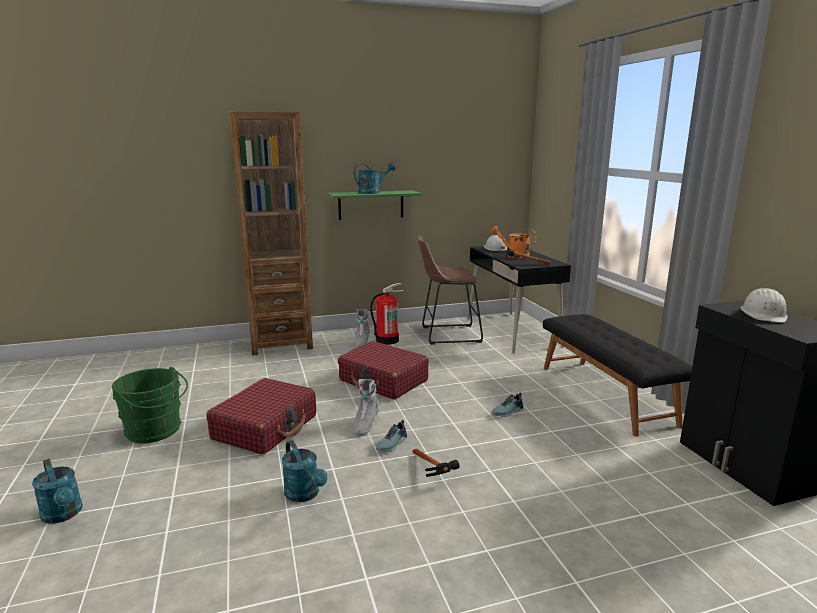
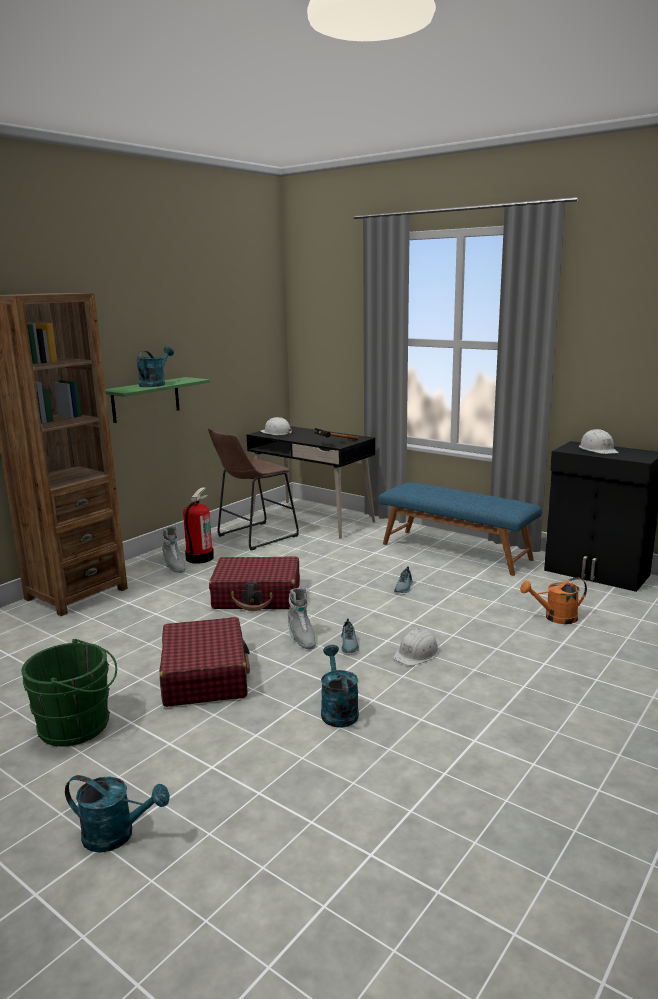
camera: 35 degrees left, 0 degrees up
(305, 494) = (338, 710): turquoise watering can -> turquoise watering can turned 120 degrees counterclockwise
(434, 474) = (417, 653): hammer -> white hard hat
(514, 256) = (309, 437): orange watering can -> orange watering can (555, 618)
(606, 394) = (456, 551): black bench -> blue bench

